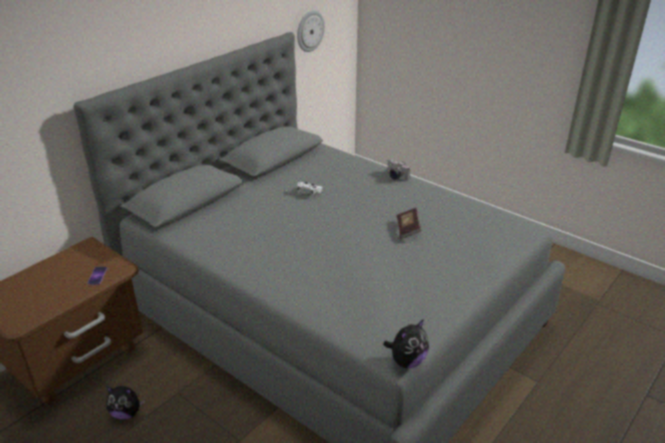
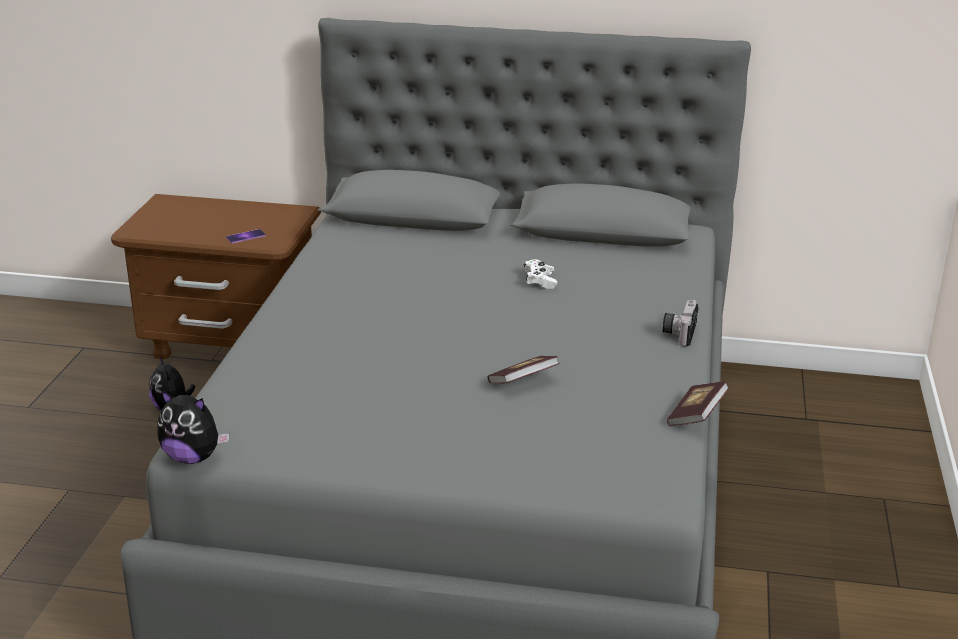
camera: 60 degrees right, 5 degrees down
(309, 31) = (822, 58): wall clock -> none
(470, 198) = (696, 416): none -> book

